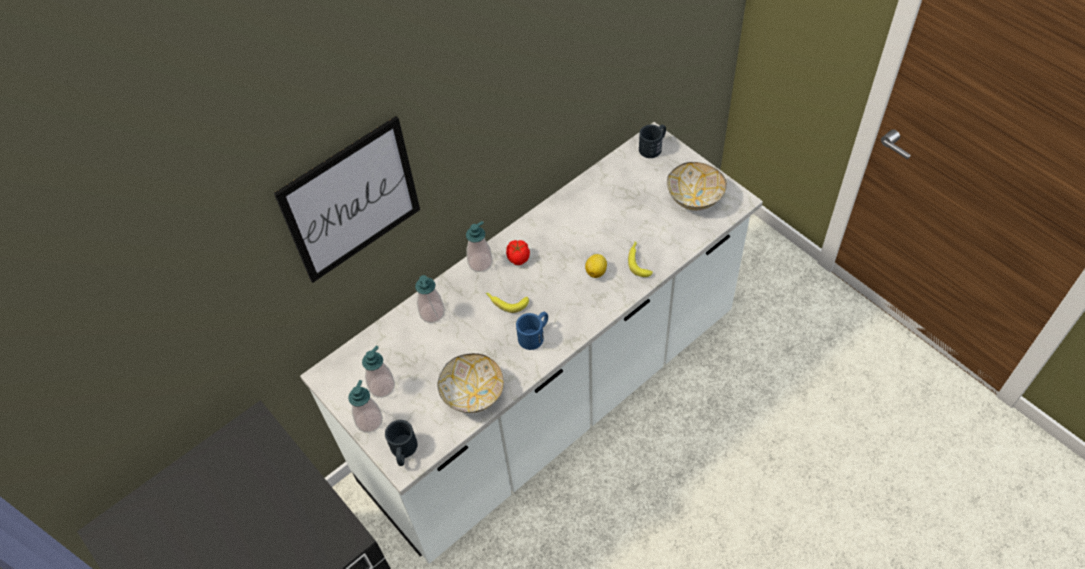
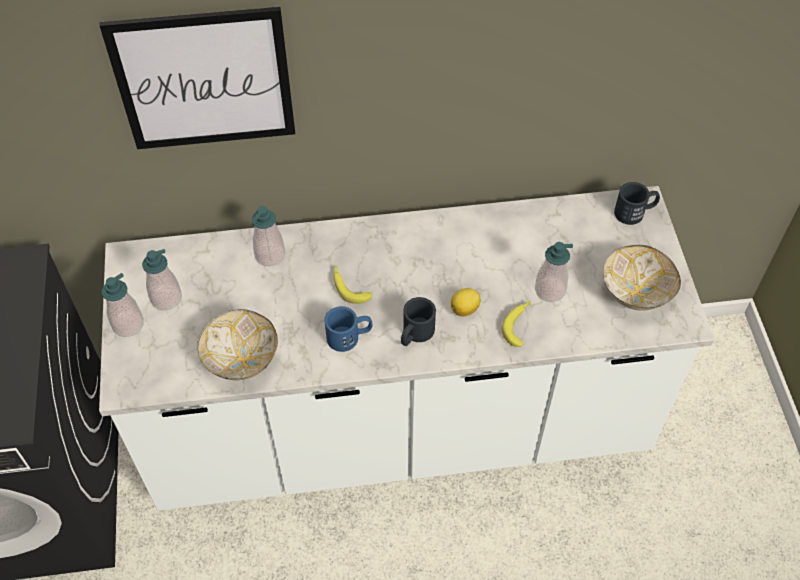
camera: 30 degrees right, 0 degrees up
(403, 451) = (133, 373): black mug -> black mug (415, 334)
(480, 263) = (356, 232): soap dispenser -> soap dispenser (550, 290)
(518, 258) = (397, 249): tomato -> none

